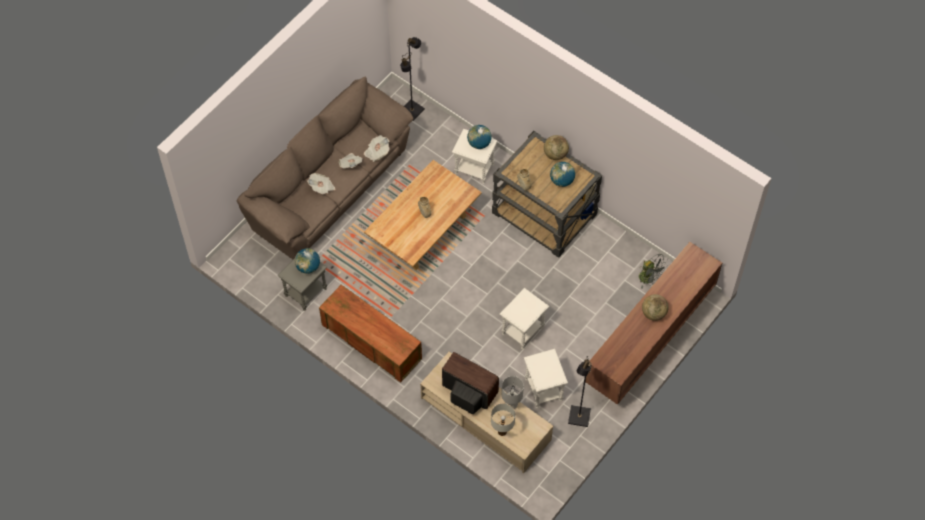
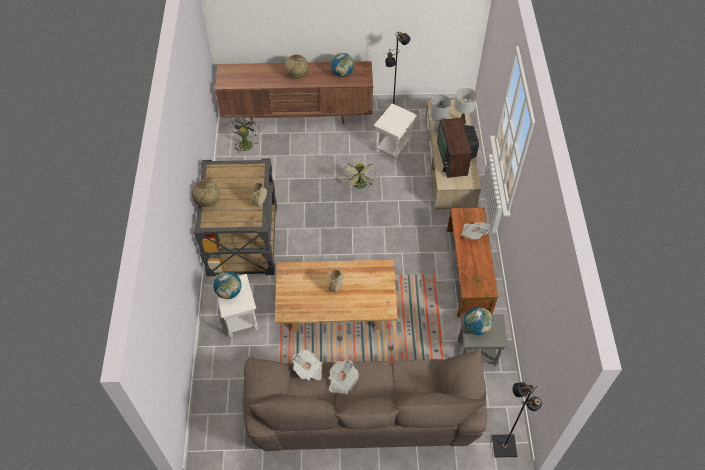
camera: 130 degrees left, 5 degrees down
(322, 187) = (389, 385): newspaper -> newspaper (473, 234)
(412, 110) = (214, 417): black floor lamp -> black floor lamp (504, 446)
(523, 330) = (360, 186): white side table -> green fan
(562, 181) = (231, 181): globe -> globe (342, 73)

